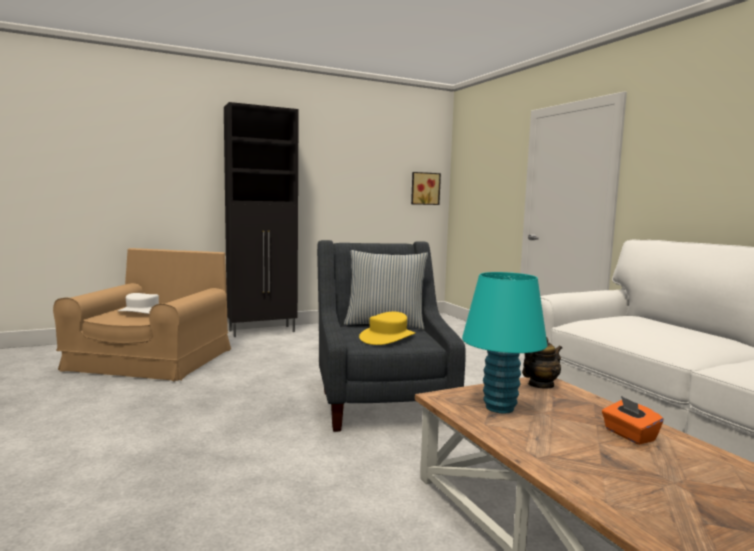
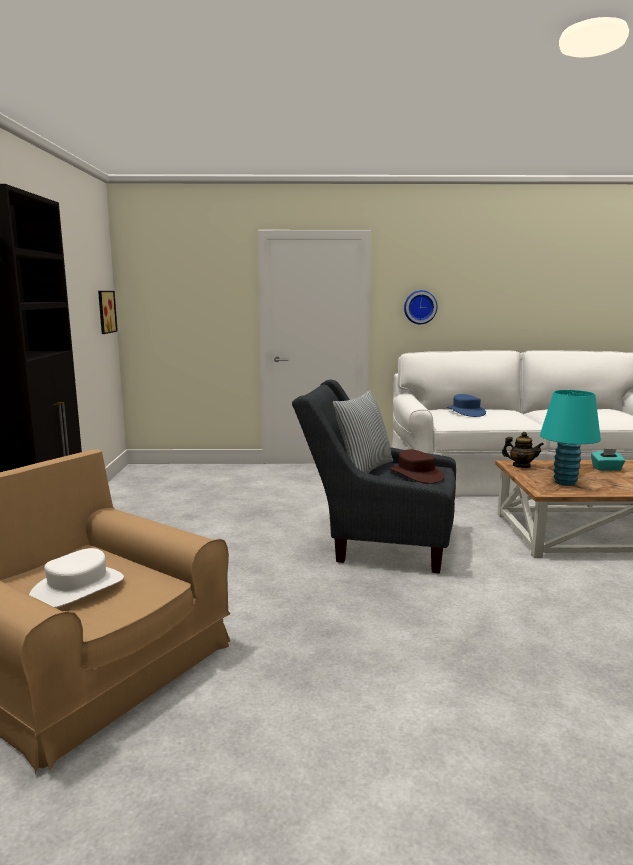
camera: 65 degrees left, 5 degrees up
(388, 337) = (416, 474): yellow hat -> brown hat
(540, 385) = (521, 466): teapot -> teapot turned 120 degrees clockwise
(629, 435) = (606, 469): orange tissue box -> turquoise tissue box
(638, 322) = (466, 412): none -> blue hat
(674, 182) = (420, 307): none -> wall clock

